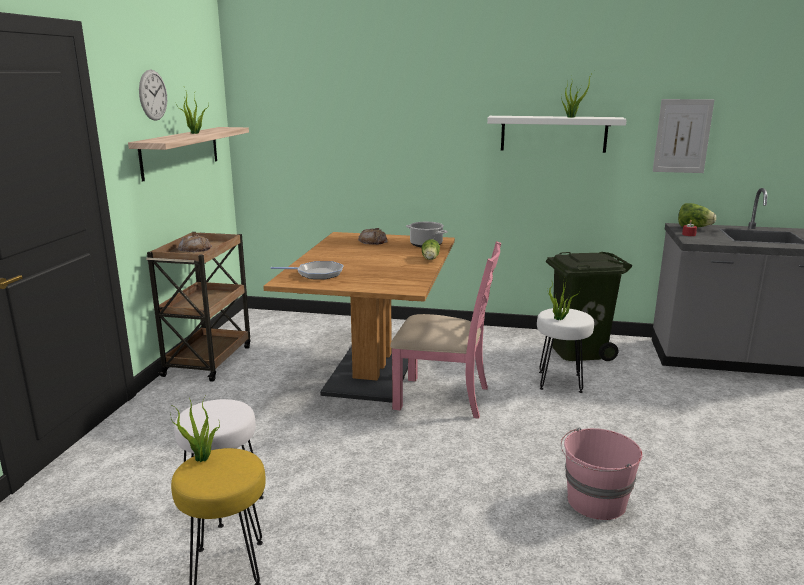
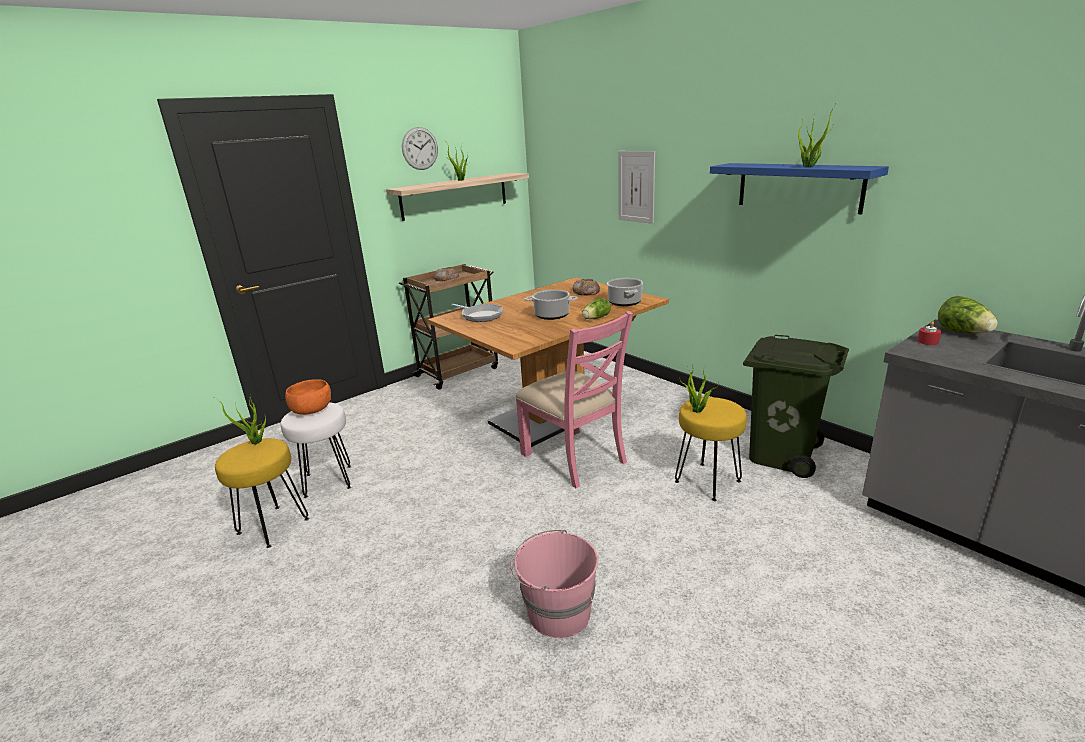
camera: 40 degrees right, 5 degrees up
(208, 412) = (311, 410): none -> orange bowl
(386, 263) = (551, 315): none -> cooking pot
(553, 134) = (798, 187): white shelf -> blue shelf
(559, 382) = (707, 481): white stool -> yellow stool
(682, 136) = (978, 196): picture -> picture (636, 187)

